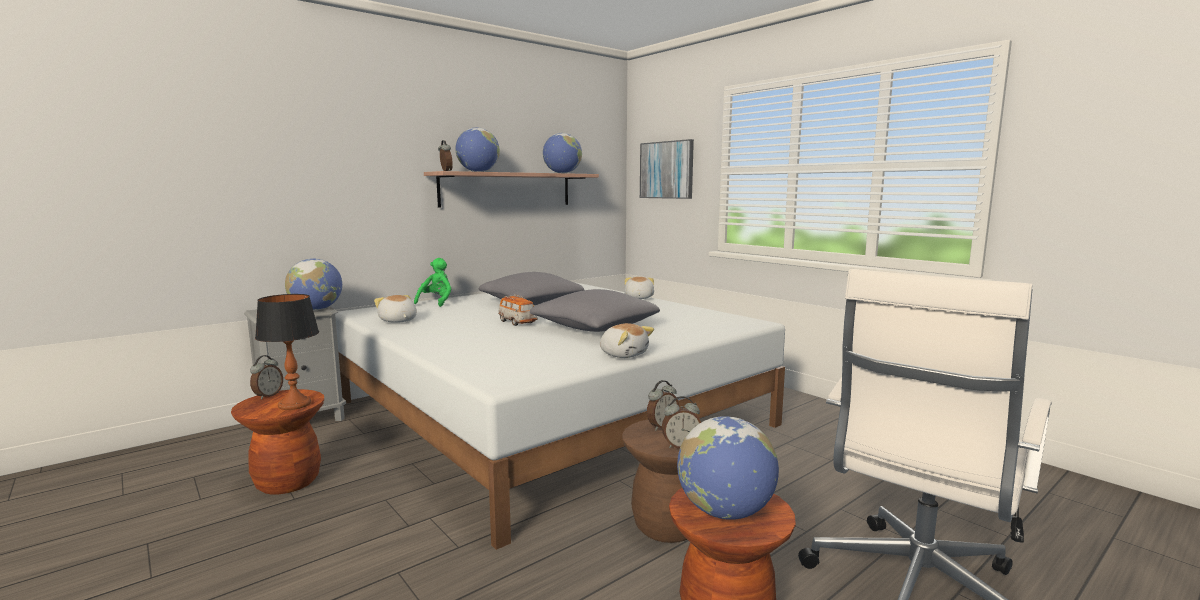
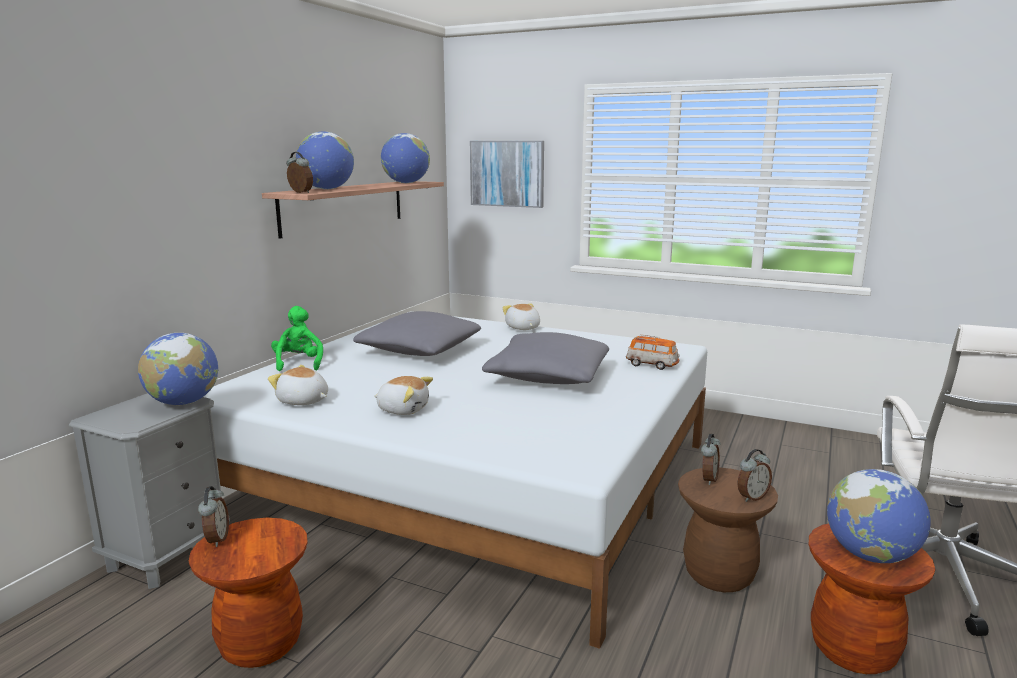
camera: 25 degrees left, 5 degrees up
(295, 404) = (277, 543): table lamp -> none
(517, 322) = (453, 382): toy car -> toy car (652, 365)
(623, 354) = (634, 408): plush toy -> plush toy (403, 409)

